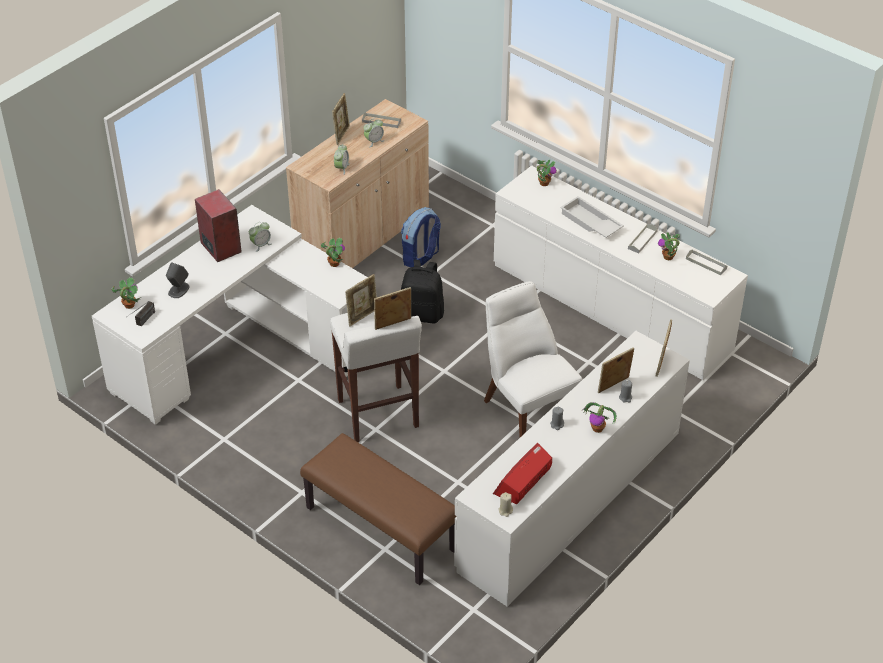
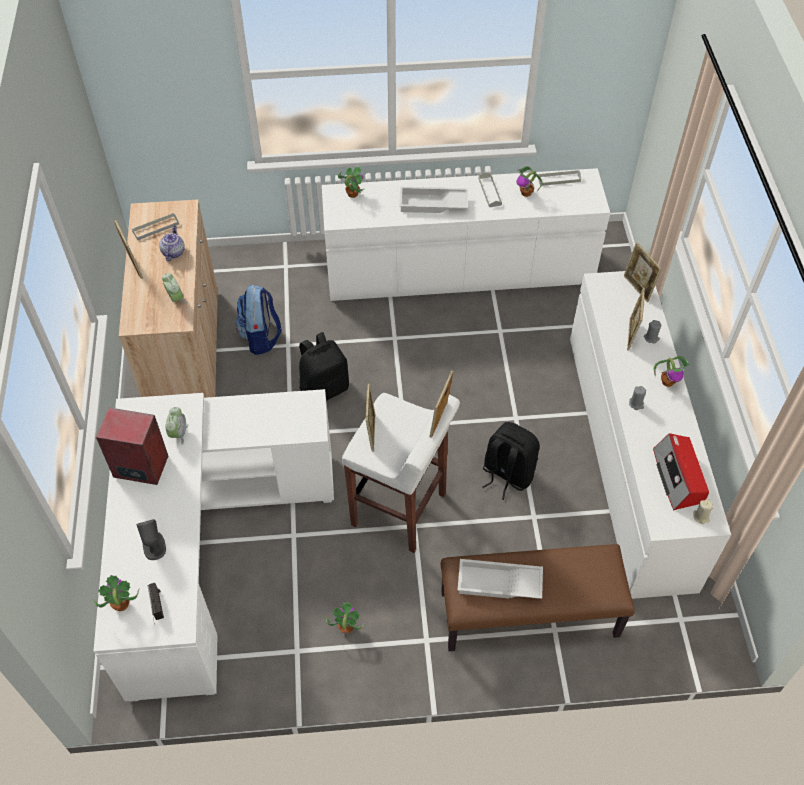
camera: 45 degrees left, 10 degrees up
(334, 263) = (266, 399): potted plant -> potted plant (346, 628)
(352, 467) = (498, 584): none -> white tray
(374, 141) = (173, 252): alarm clock -> teapot
(473, 446) = (507, 474): none -> black backpack
(527, 410) = (507, 408): white chair -> none

